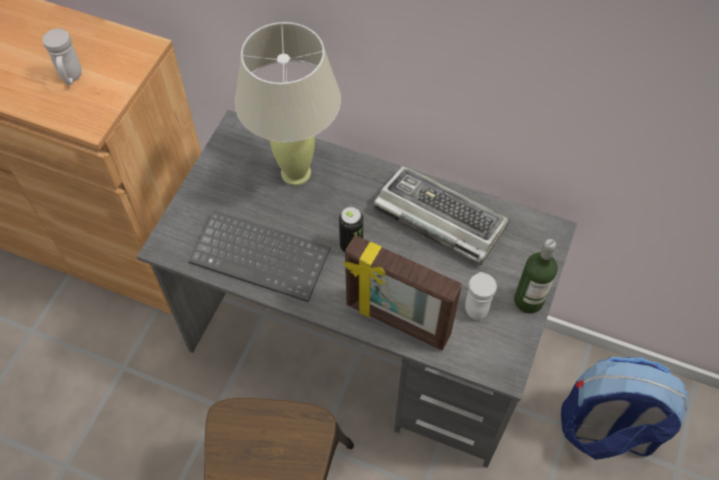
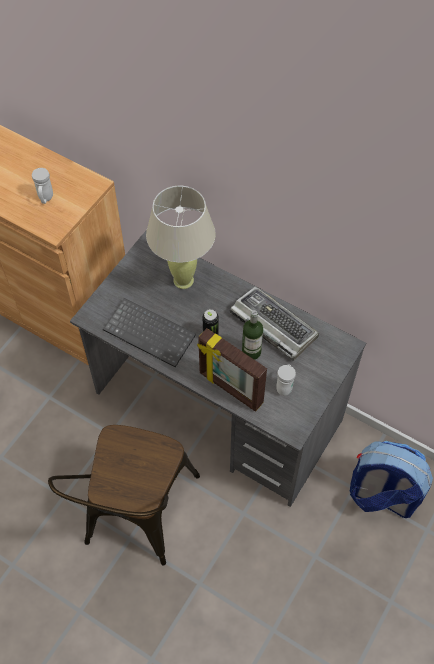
camera: 10 degrees right, 0 degrees up
(528, 300) = (320, 389): bottle -> bottle (251, 352)

